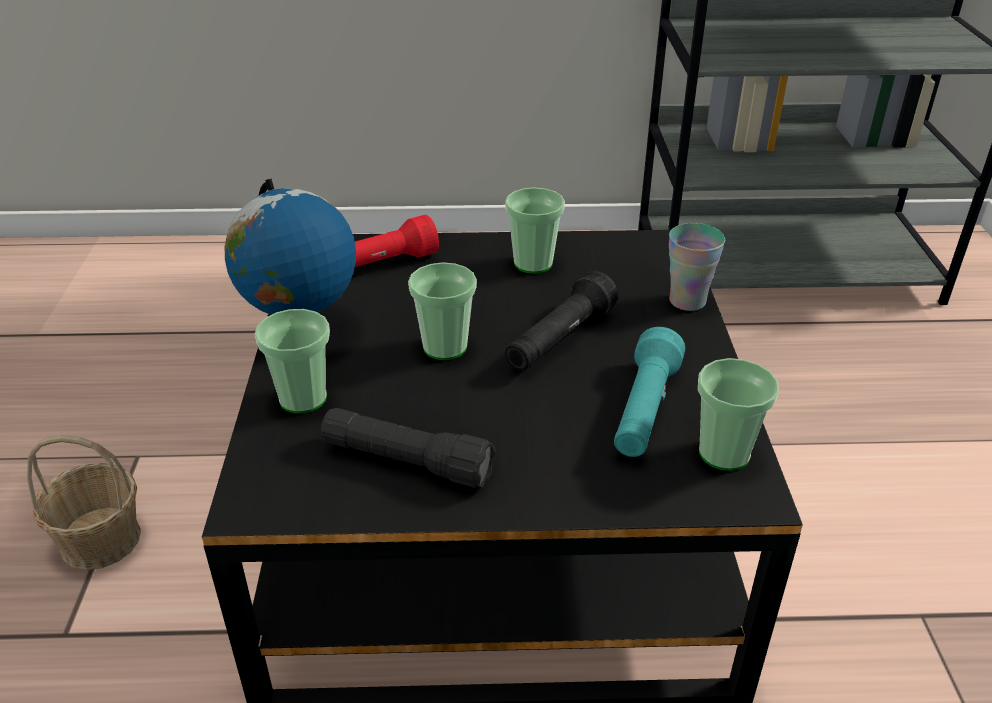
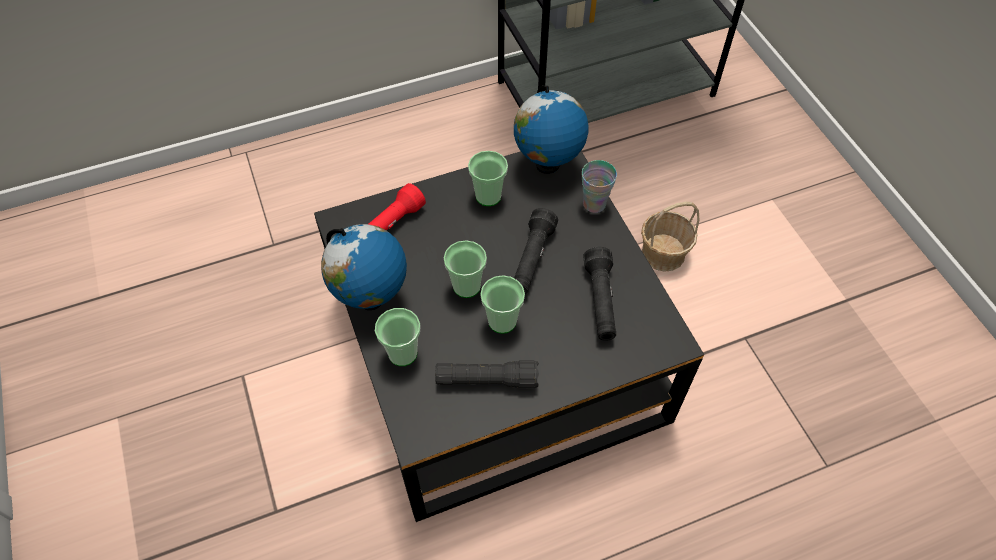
camera: 20 degrees left, 20 degrees up
(100, 539) = (256, 443): basket -> basket (662, 253)
(636, 250) = (547, 165): none -> globe
(644, 411) = (600, 301): turquoise flashlight -> black flashlight
(724, 453) = (652, 319): cup -> cup (502, 321)

